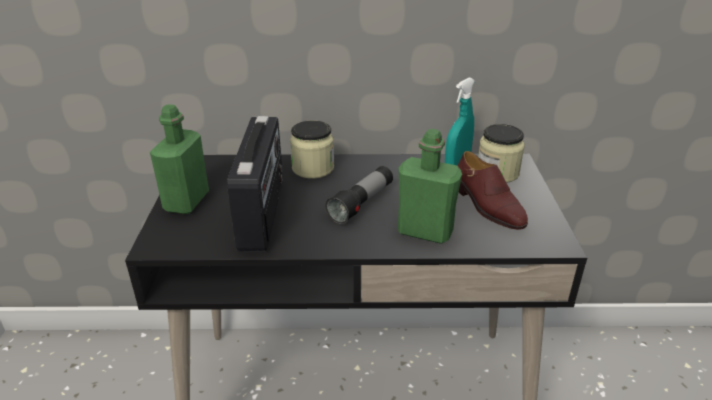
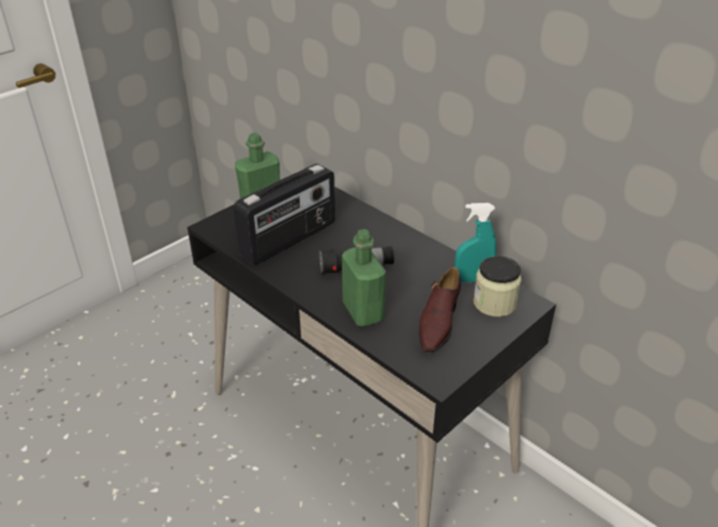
camera: 45 degrees right, 5 degrees up
(313, 168) = (366, 224): jar -> none

